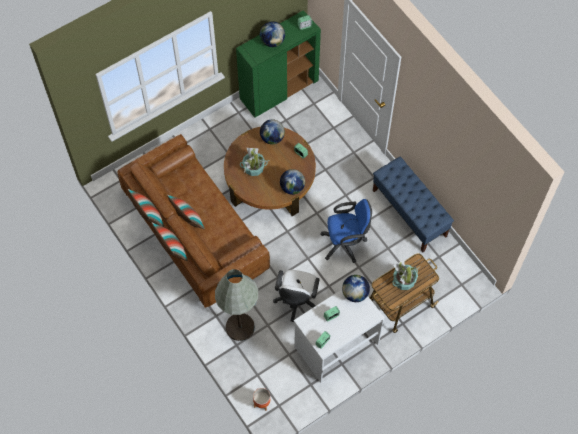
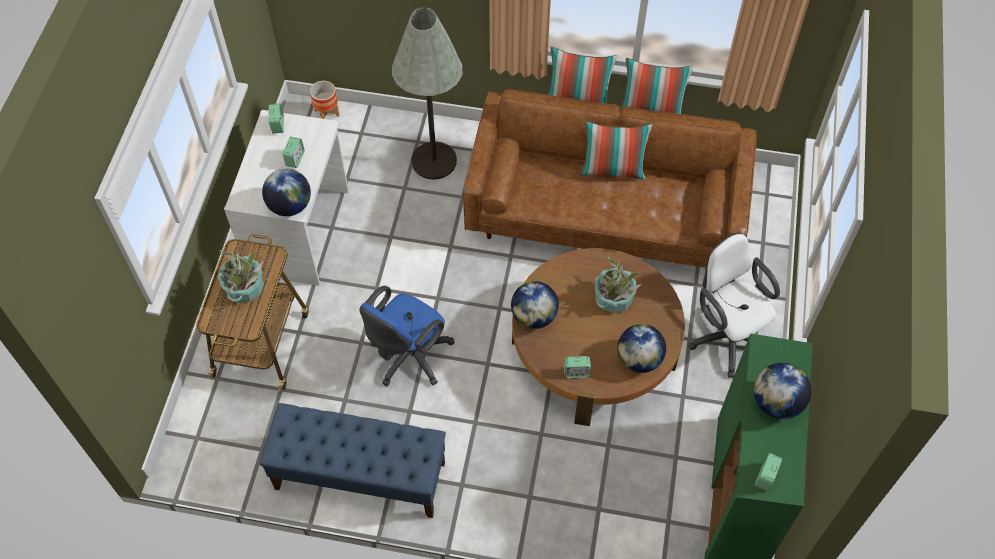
camera: 135 degrees right, 5 degrees down
(296, 302) = (397, 238): white office chair -> white office chair (726, 335)

